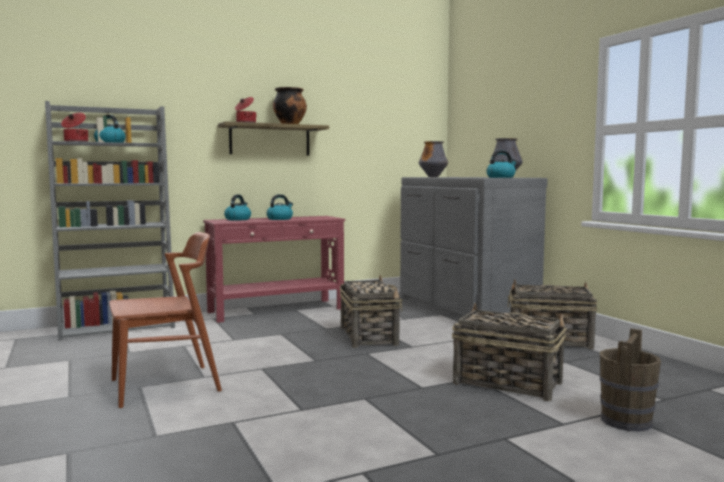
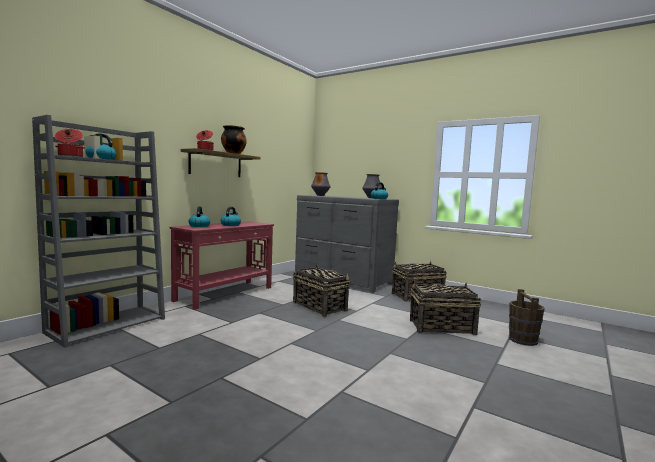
camera: 30 degrees left, 0 degrees up
(166, 385) = (241, 372): brown chair -> none

